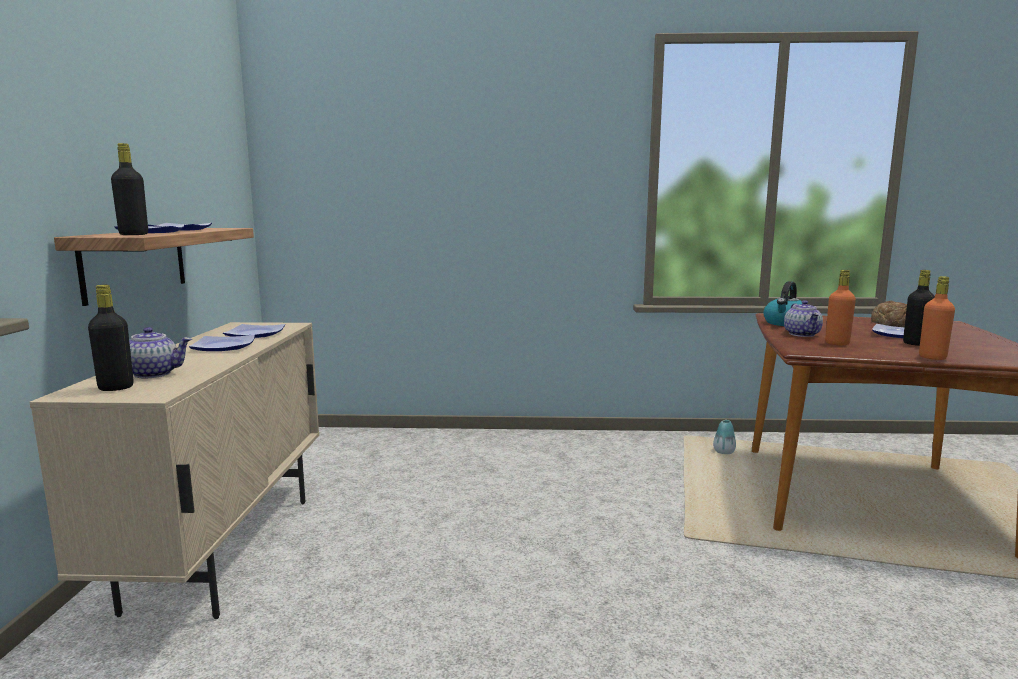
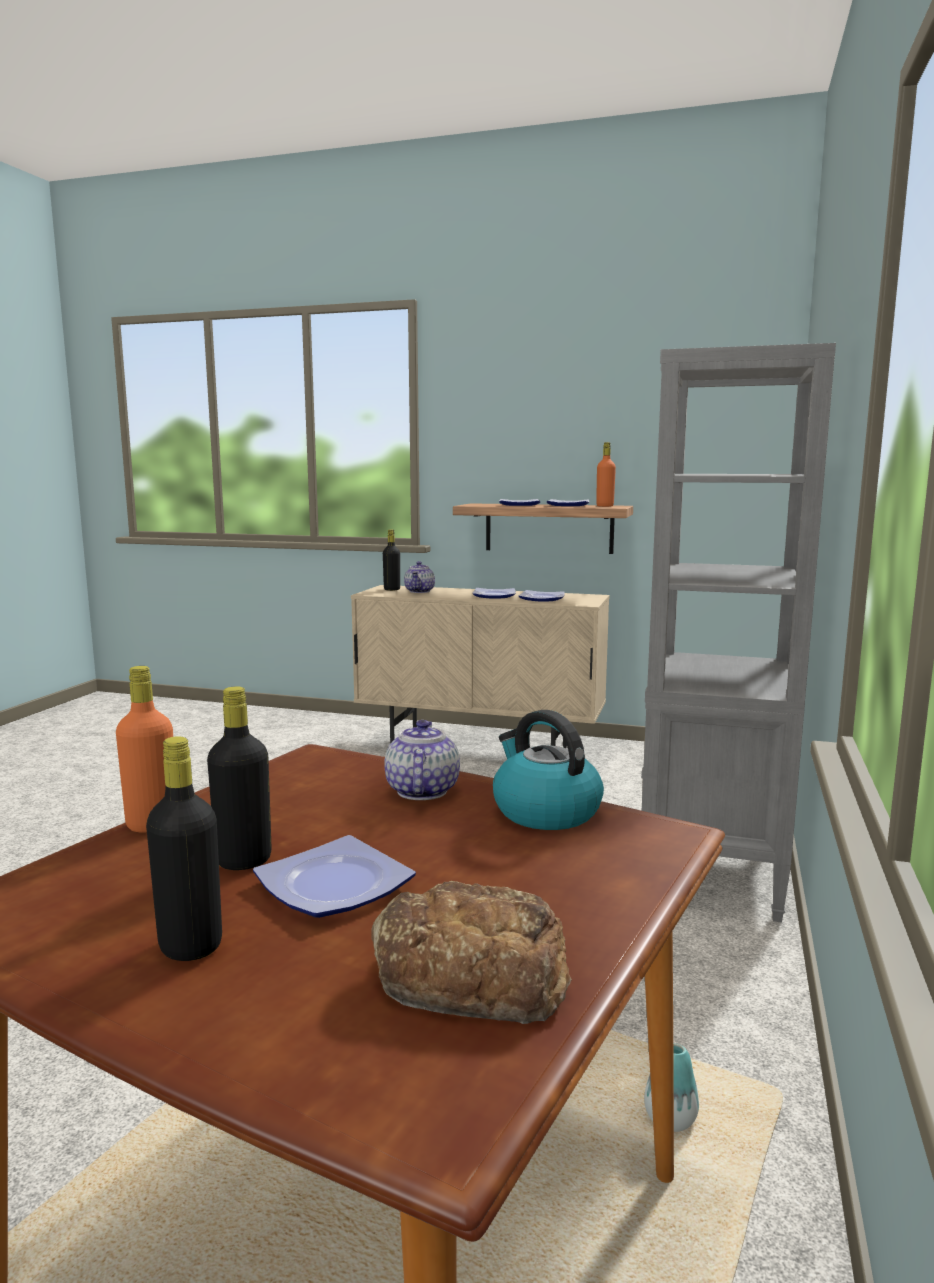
camera: 105 degrees right, 0 degrees up
(134, 234) = (482, 505): black bottle -> black bottle (191, 946)
(501, 445) = (710, 873): none -> grey bookcase
(802, 334) = (421, 790): teapot -> teapot turned 75 degrees clockwise
(837, 343) = (325, 792): orange bottle -> orange bottle (605, 506)

